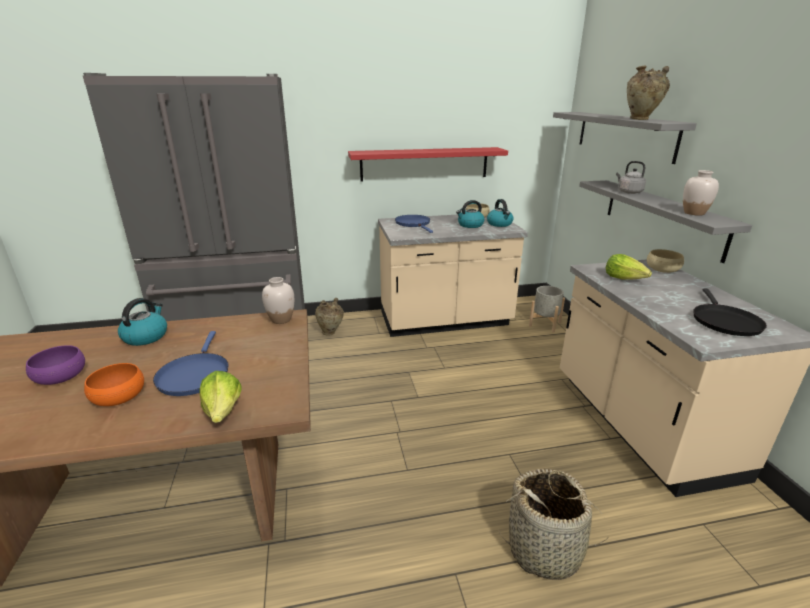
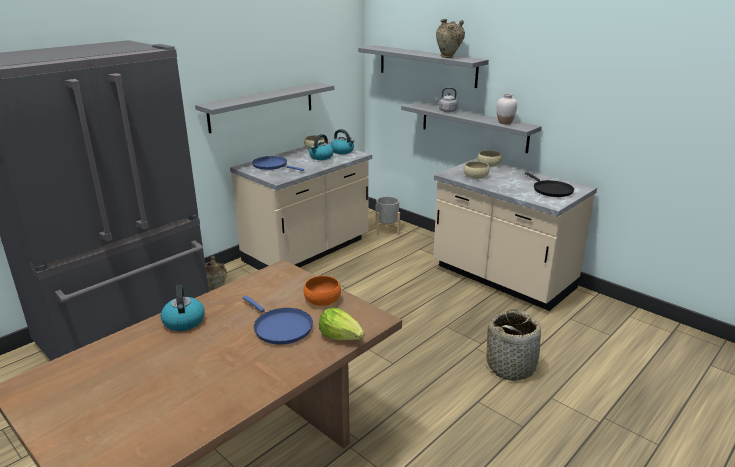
camera: 35 degrees left, 0 degrees up
(60, 376) = (168, 370): purple bowl -> none
(119, 396) = (249, 360): orange bowl -> orange bowl (322, 300)
(281, 320) = (278, 272): white vase -> none
(424, 164) = (262, 106): red shelf -> grey shelf
(624, 278) = (475, 176): lettuce -> beige bowl

